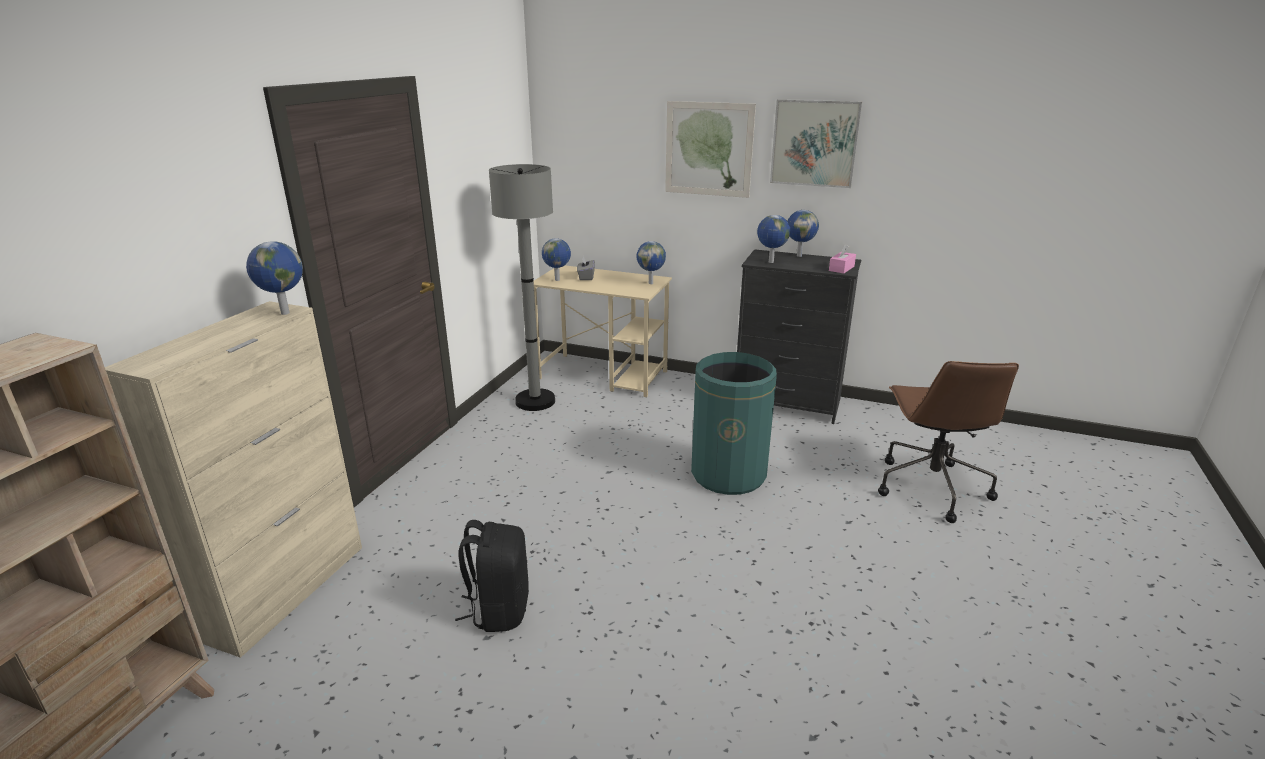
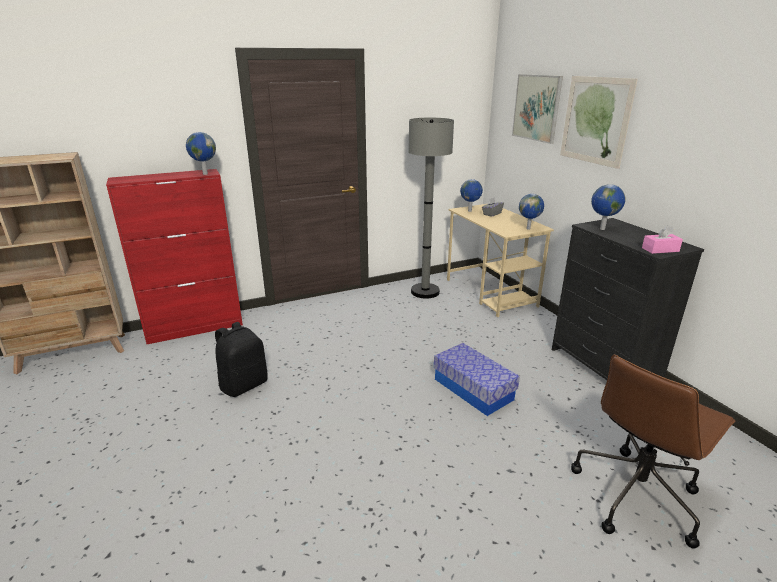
camera: 45 degrees right, 0 degrees up
(288, 590) = (195, 328): beige cabinet -> red cabinet
(728, 474) = (473, 389): green trash can -> storage box
(799, 255) = (643, 231): globe -> none
(814, 143) = (682, 120): picture -> picture (536, 108)

